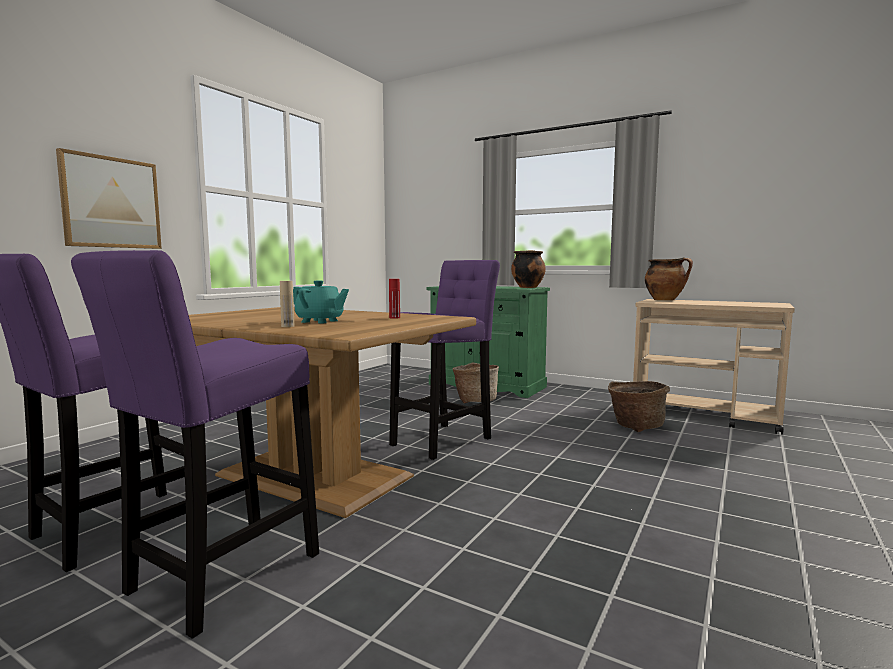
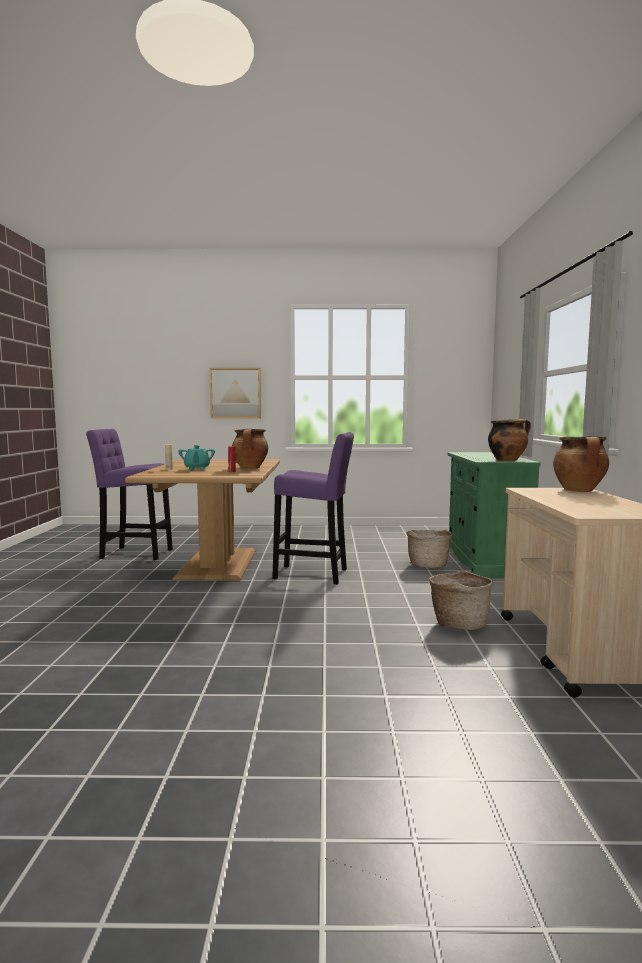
camera: 60 degrees right, 0 degrees up
(217, 578) = (105, 576): purple stool -> none
(369, 314) = (250, 468): none -> cooking pot

